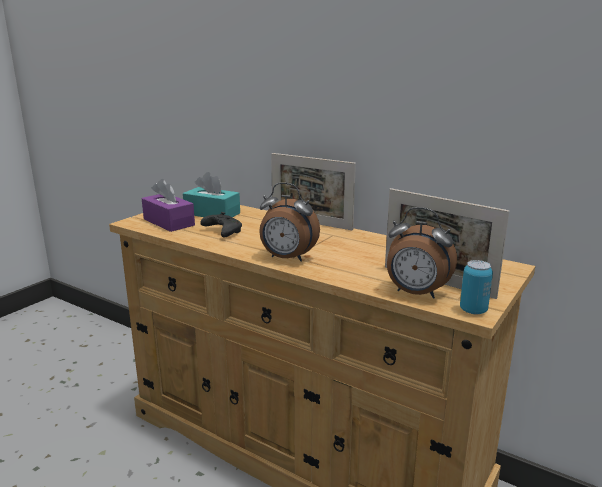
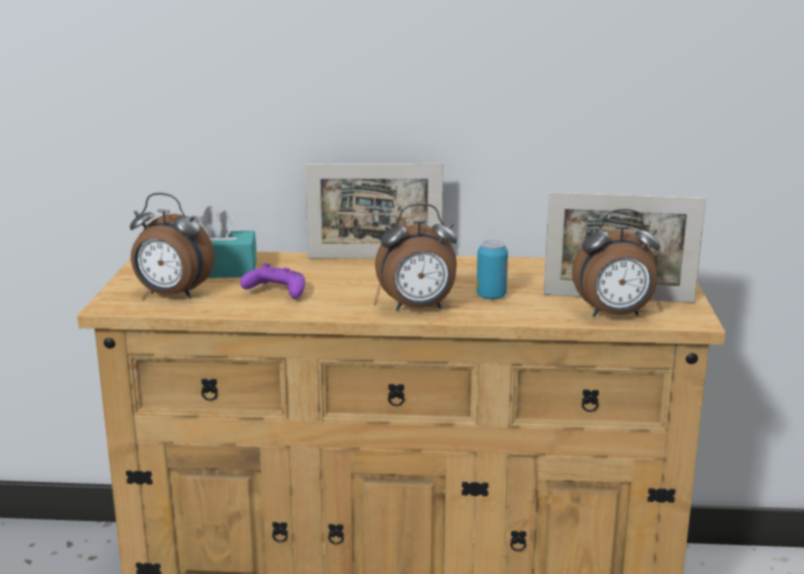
camera: 30 degrees left, 0 degrees up
(169, 222) = (172, 295): purple tissue box -> alarm clock
(222, 232) = (275, 292): black game controller -> purple game controller
(473, 310) = (688, 318): can -> can (491, 296)

